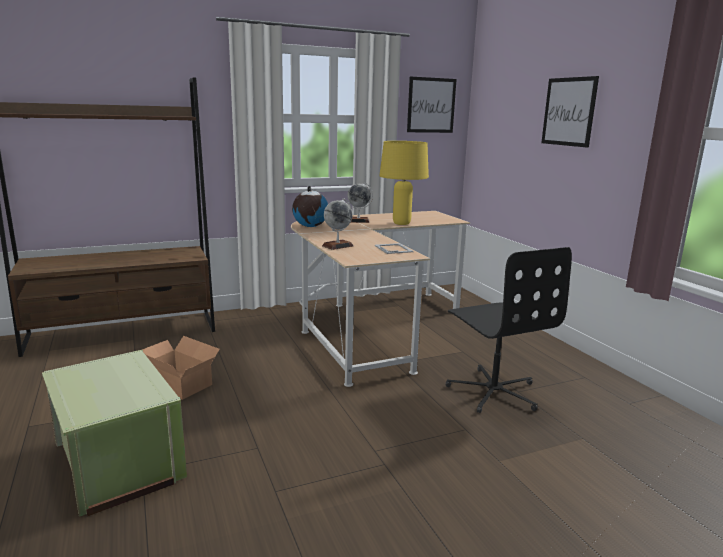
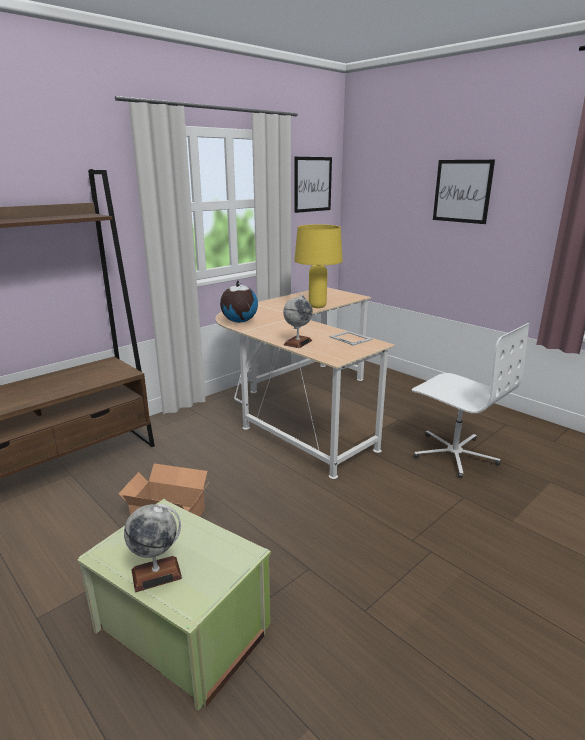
camera: 20 degrees left, 5 degrees up
(358, 221) = (275, 308): globe -> globe (156, 574)
(493, 391) = (454, 454): black office chair -> white office chair

